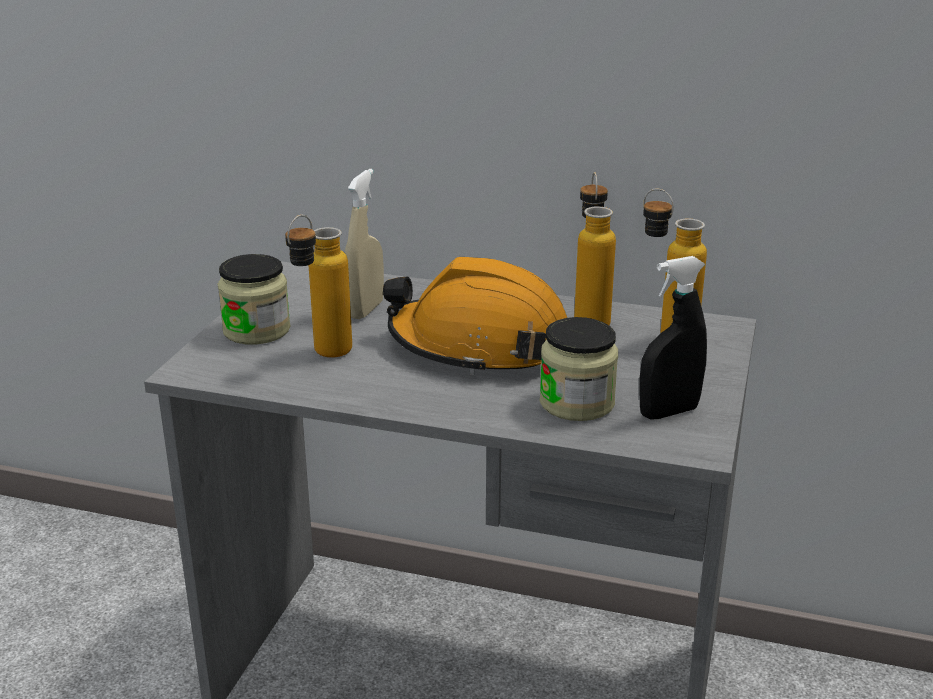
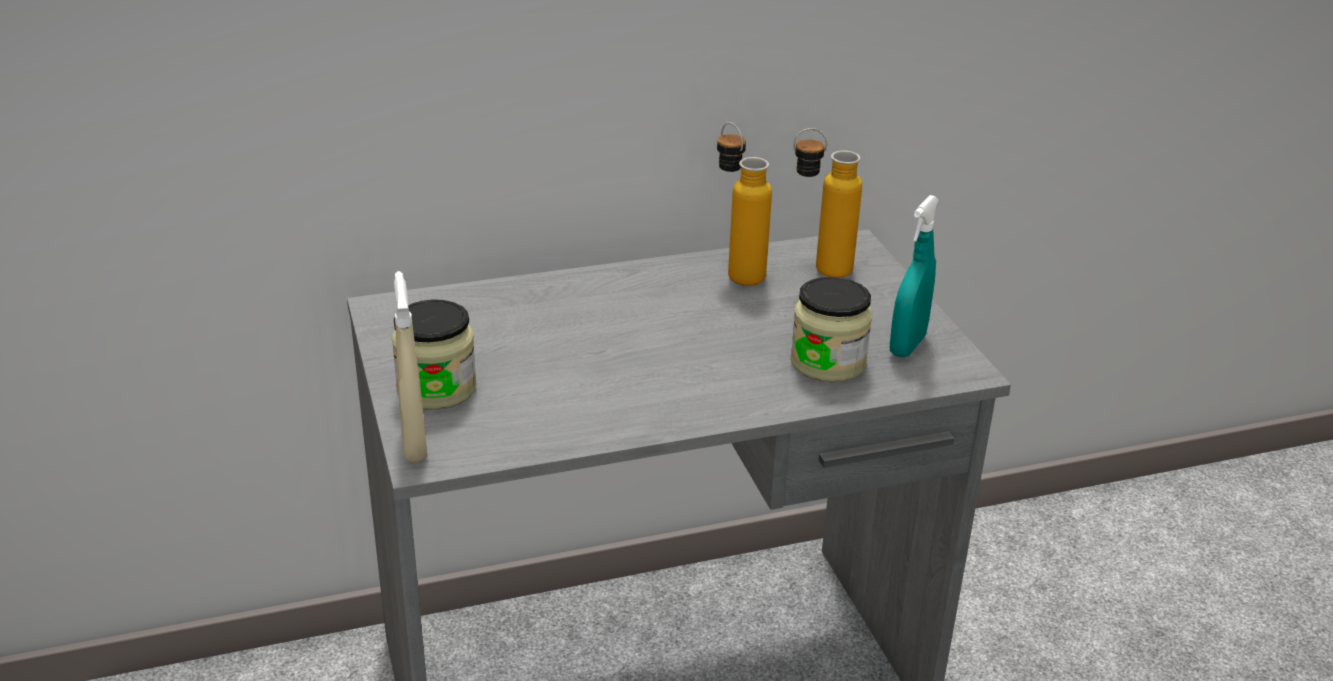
camera: 35 degrees left, 5 degrees up
(322, 356) = (544, 394): bottle -> none
(366, 309) = (518, 328): beige spray bottle -> beige spray bottle (414, 444)
(479, 346) = (677, 333): orange hard hat -> none
(668, 412) = (907, 345): black spray bottle -> turquoise spray bottle

